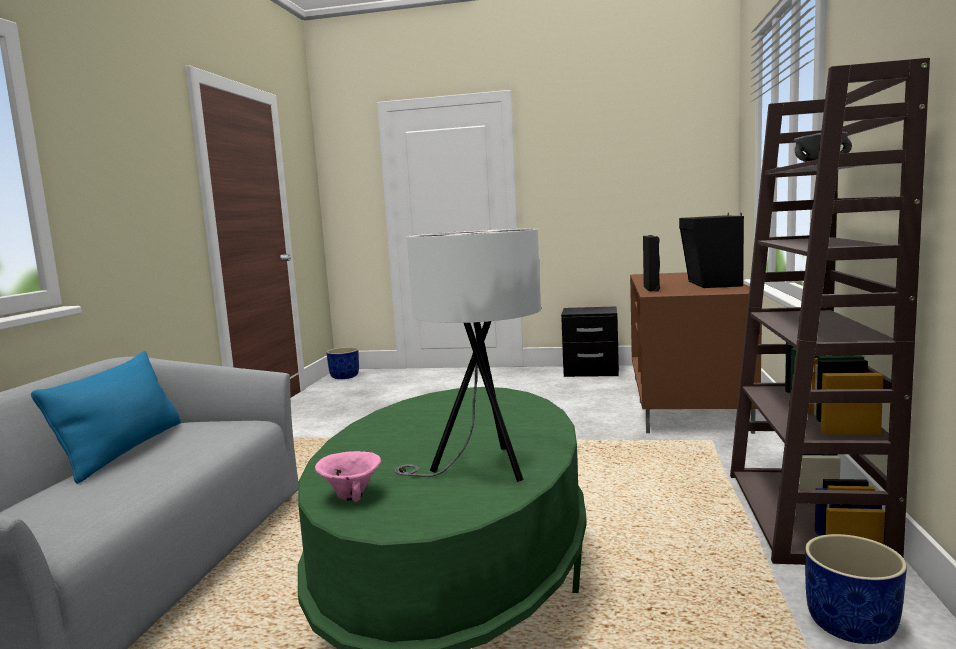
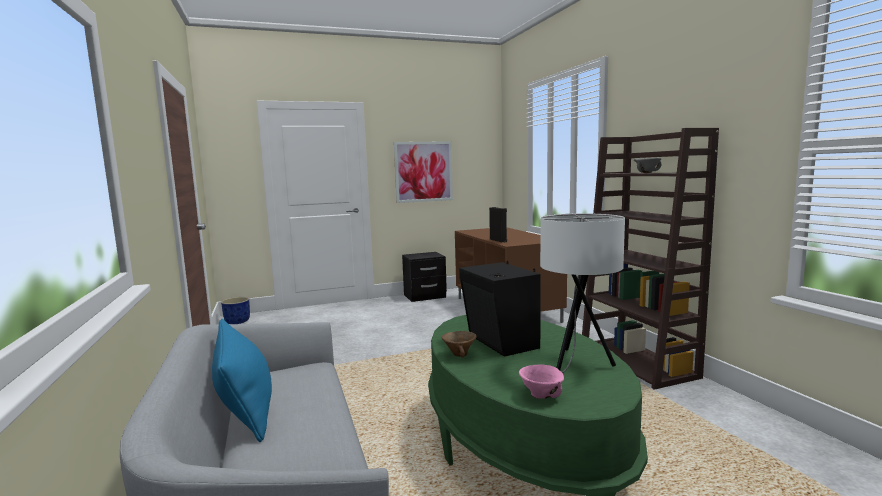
camera: 30 degrees left, 0 degrees up
(367, 432) = (460, 355): none -> brown bowl
(600, 185) = (423, 171): none -> picture
(711, 284) = (524, 236): black speaker -> black speaker (500, 342)
(850, 625) = (716, 410): blue planter -> none

